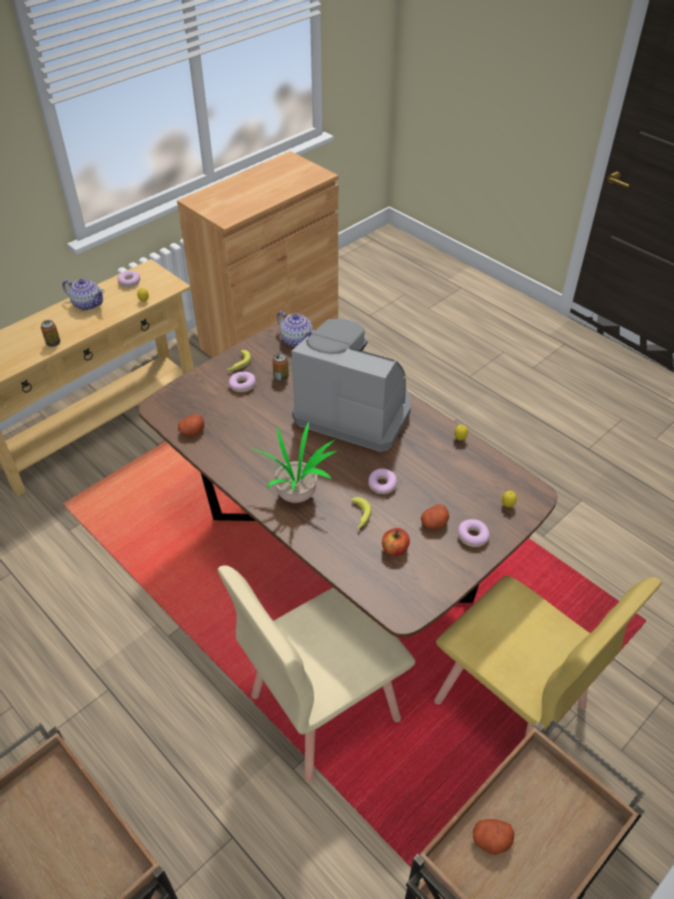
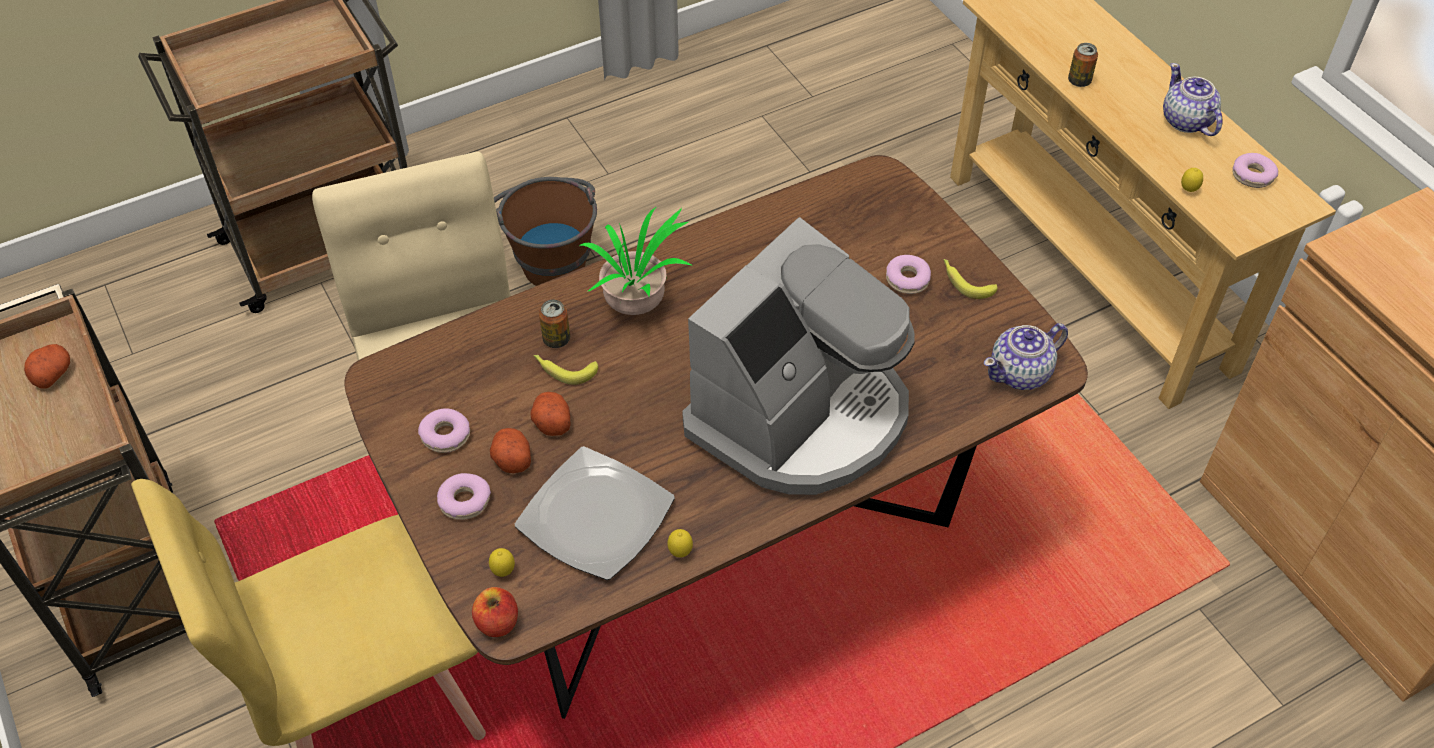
camera: 105 degrees right, 5 degrees up
(87, 304) = (1186, 121): teapot -> teapot turned 120 degrees clockwise
(112, 721) = (549, 257): none -> brown bucket
(192, 431) = (812, 208): potato -> potato (551, 422)
(281, 377) = (917, 332): can -> can (556, 339)
(382, 485) = (616, 413): donut -> donut (445, 435)
(395, 549) = (486, 397): apple -> apple (497, 622)
(454, 477) = (595, 515): none -> plate

